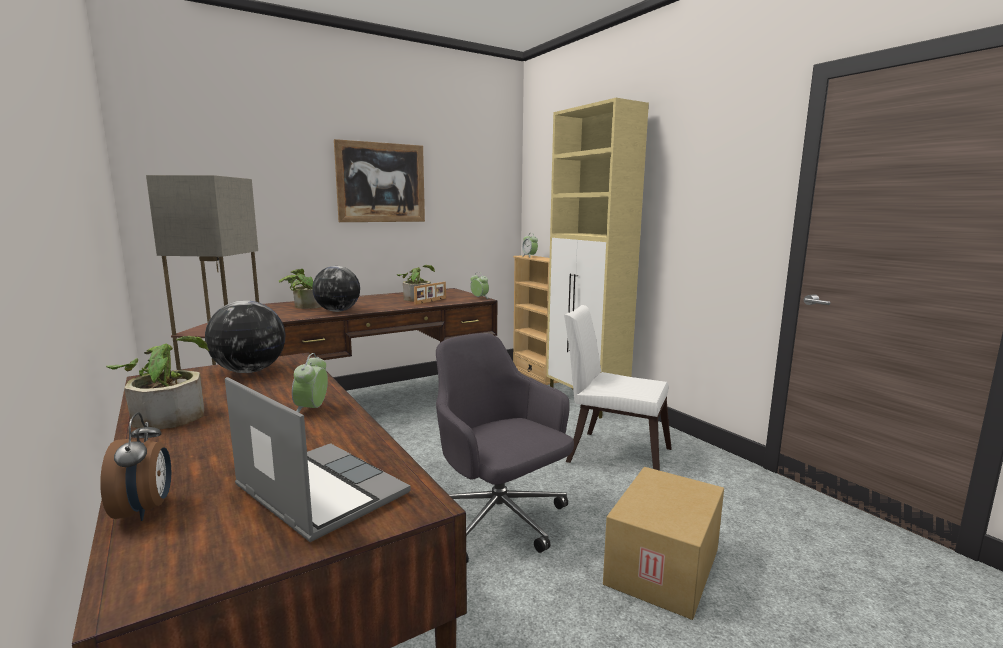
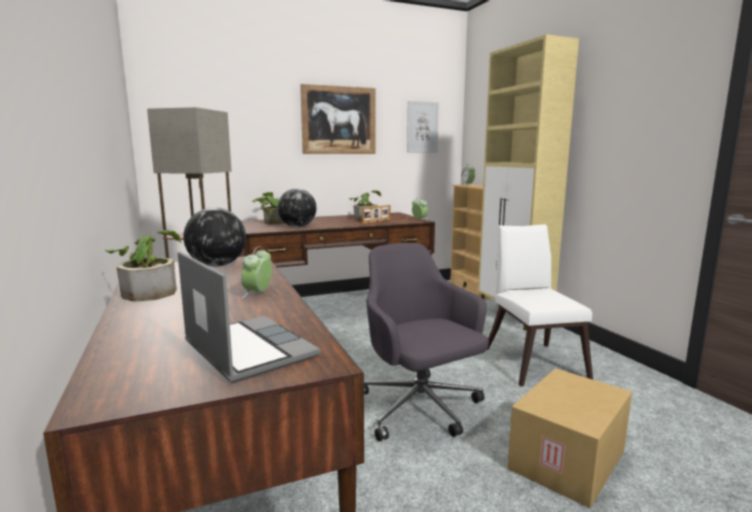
camera: 10 degrees right, 0 degrees up
(145, 510) = (116, 352): alarm clock -> none
(477, 190) = (422, 127): none -> picture
(612, 453) = (532, 360): white chair -> white chair turned 45 degrees clockwise

